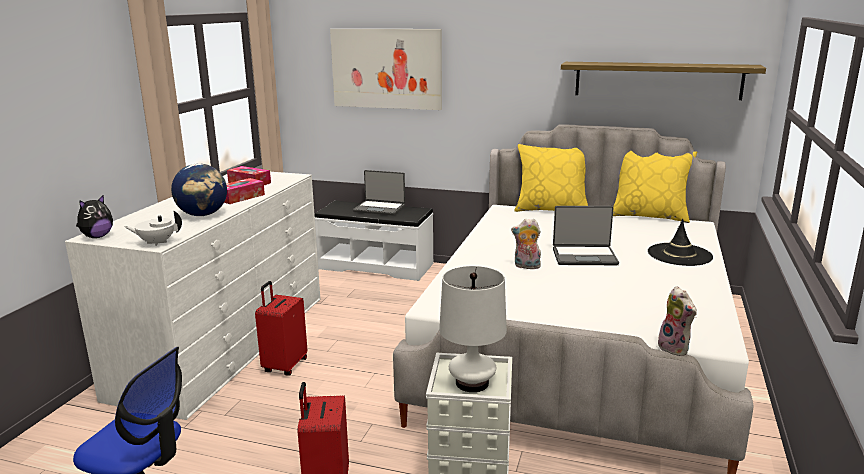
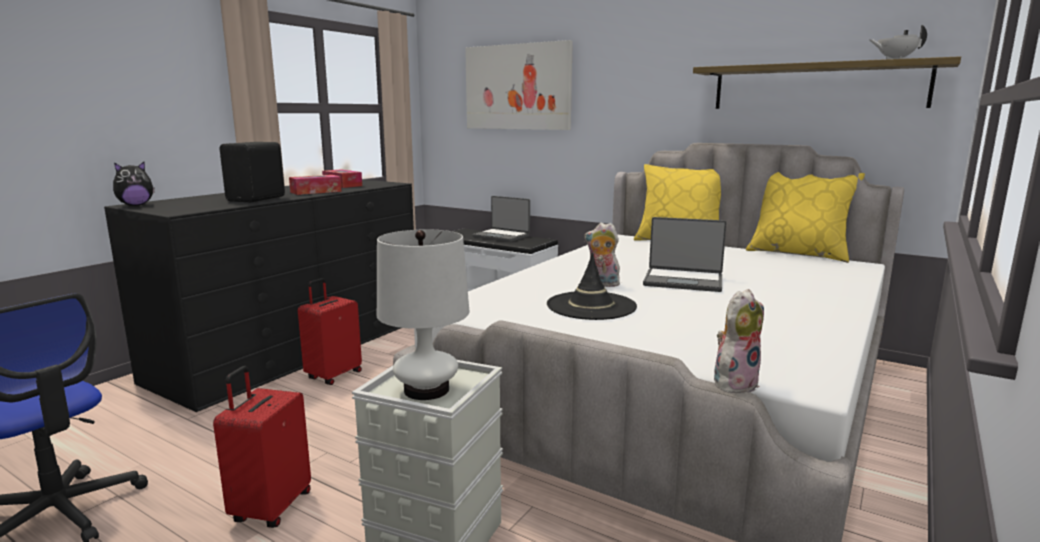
camera: 15 degrees right, 5 degrees down
(156, 243) = (177, 211): white teapot -> white teapot (895, 59)
(203, 215) = (258, 199): globe -> black speaker
(225, 343) = (295, 348): white dresser -> black dresser
(675, 349) = (734, 383): plush toy -> plush toy turned 120 degrees counterclockwise
(679, 255) = (814, 289): black hat -> black hat (591, 306)

